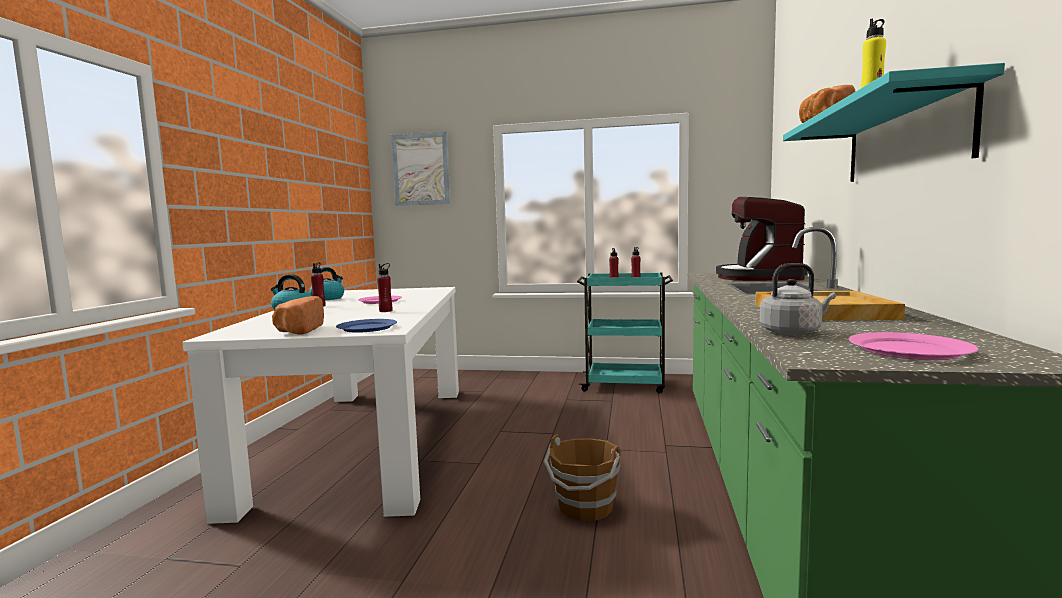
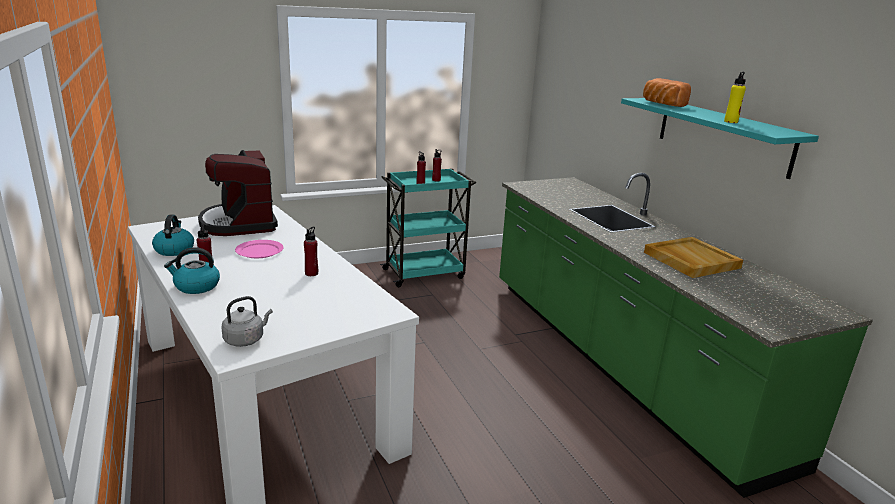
camera: 35 degrees left, 15 degrees up
(298, 330) = (303, 328): bread -> none
(367, 328) = (364, 311): blue plate -> none
(421, 169) = (183, 52): picture -> none
(585, 508) = (520, 407): brown bucket -> none
(758, 277) = (571, 193): coffee machine -> coffee machine (239, 223)
(793, 332) = (718, 296): grey kettle -> grey kettle (246, 339)
(910, 350) = (788, 310): pink plate -> none

